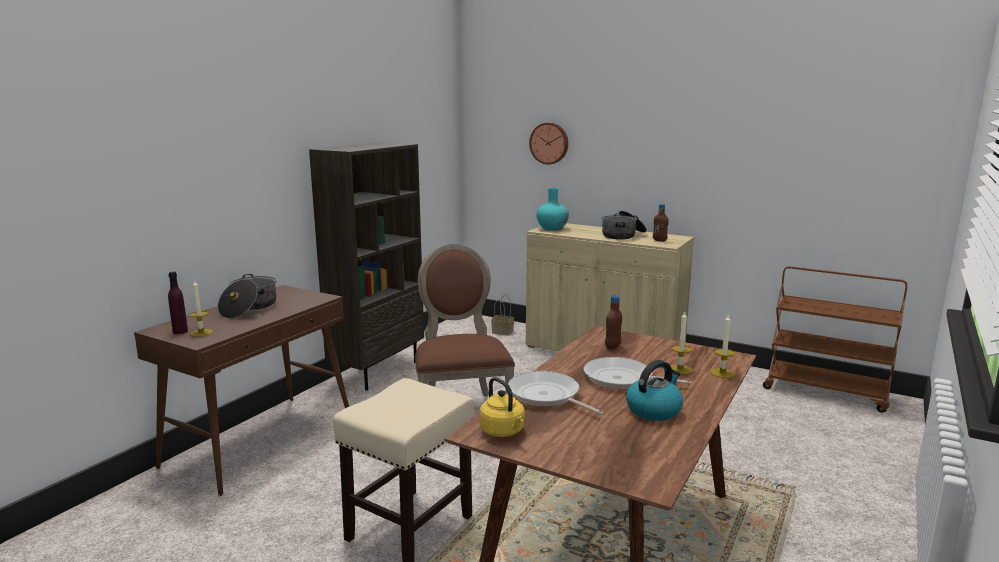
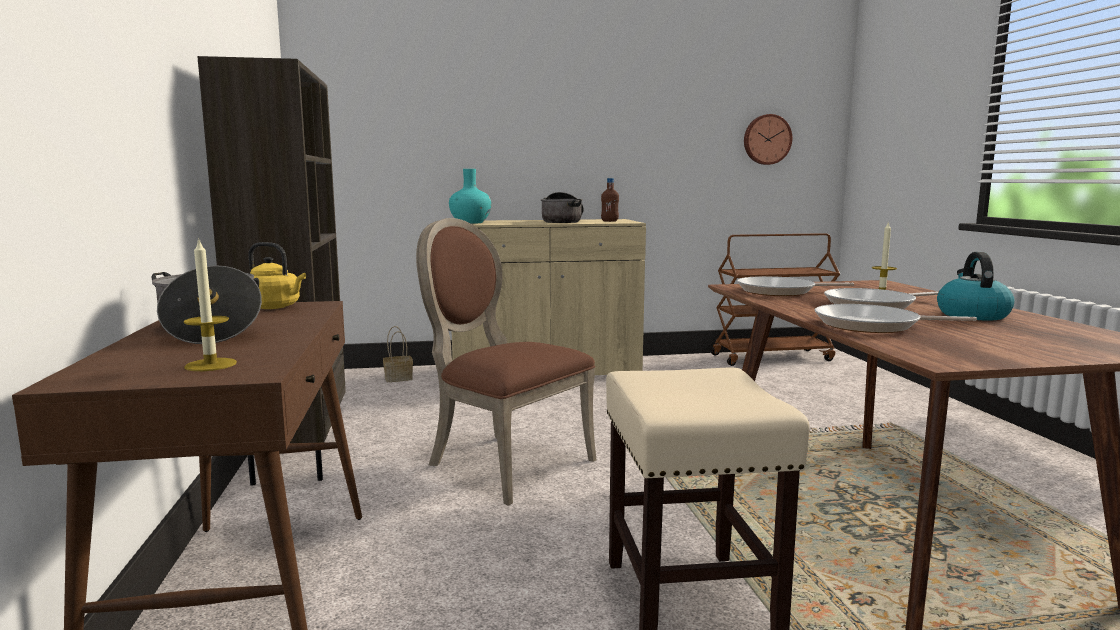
camera: 40 degrees left, 5 degrees down
(180, 331) = (151, 372): purple bottle -> none
(503, 431) = (953, 353): yellow kettle -> yellow kettle (275, 307)
(549, 143) = (434, 118): wall clock -> wall clock (766, 139)
(612, 346) = (780, 291): brown bottle -> frying pan
(722, 373) = (913, 290): candle -> none

